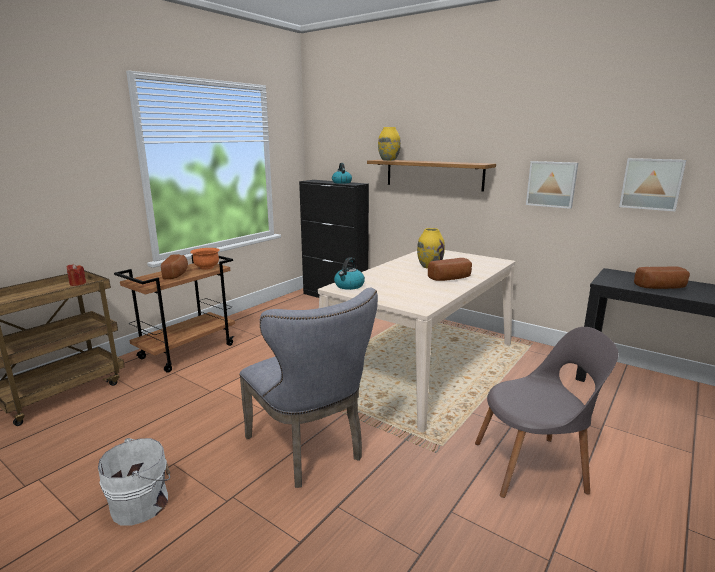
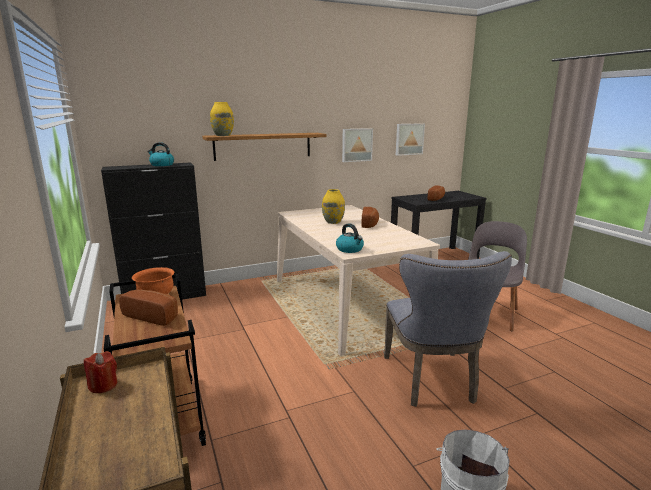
camera: 60 degrees left, 0 degrees up
(310, 450) = (432, 382): grey chair -> grey chair turned 90 degrees clockwise

